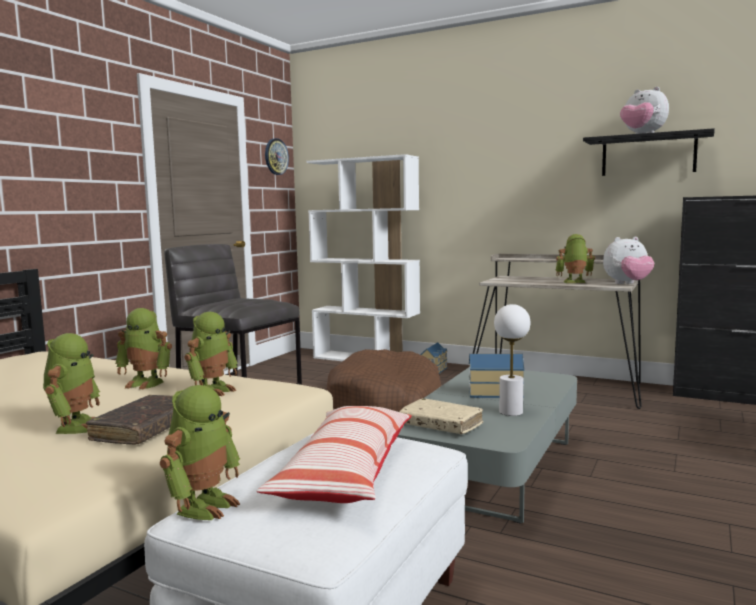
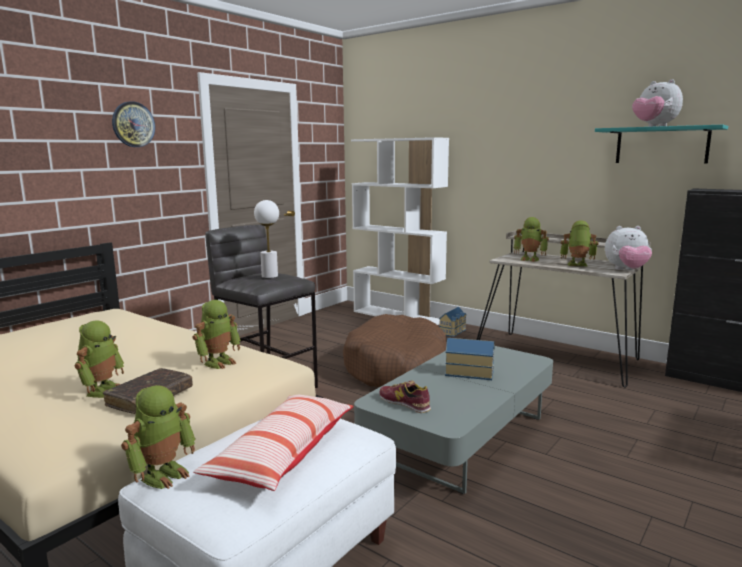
camera: 10 degrees right, 5 degrees up
(146, 383) = (173, 350): toy robot -> toy robot (530, 259)
(276, 156) = (326, 134): wall clock -> wall clock (133, 124)
(441, 425) = (405, 403): beige book -> shoe
(510, 412) = (471, 395): white table lamp -> white table lamp (269, 276)
(648, 155) = (661, 145): black shelf -> turquoise shelf

